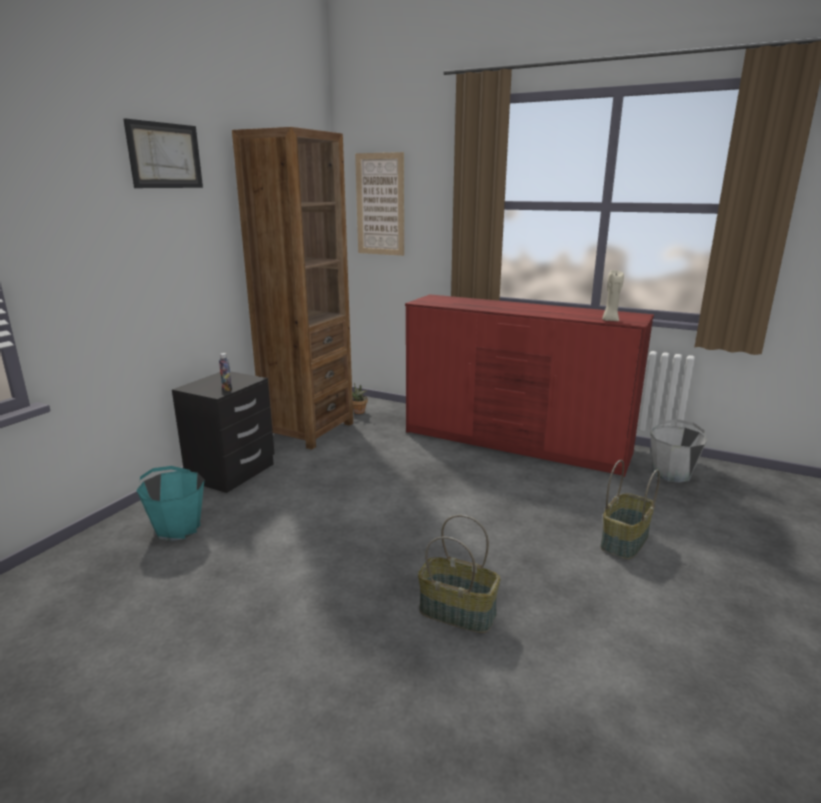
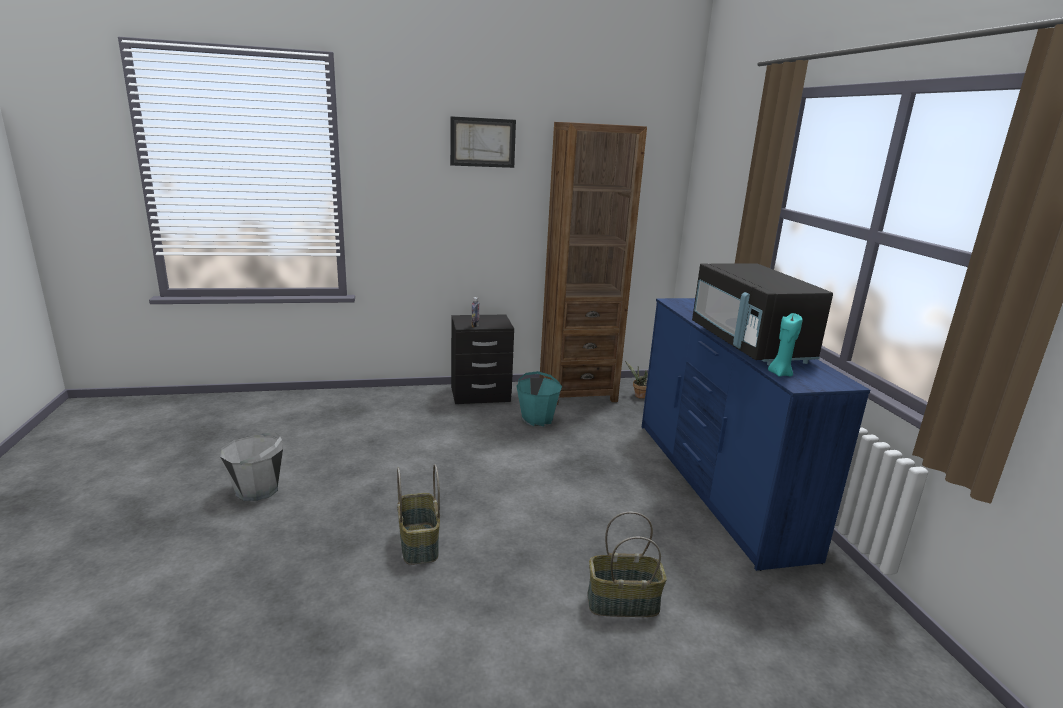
camera: 50 degrees right, 0 degrees up
(177, 529) = (399, 409): turquoise bucket -> turquoise bucket (537, 419)
(380, 204) = (711, 197): picture -> none
(515, 443) = (716, 484): red dresser -> blue dresser
(546, 312) = (749, 345): none -> black microwave
(610, 320) = (780, 373): beige candle -> turquoise candle
(672, 474) = (822, 605): grey bucket -> grey bucket (257, 490)

